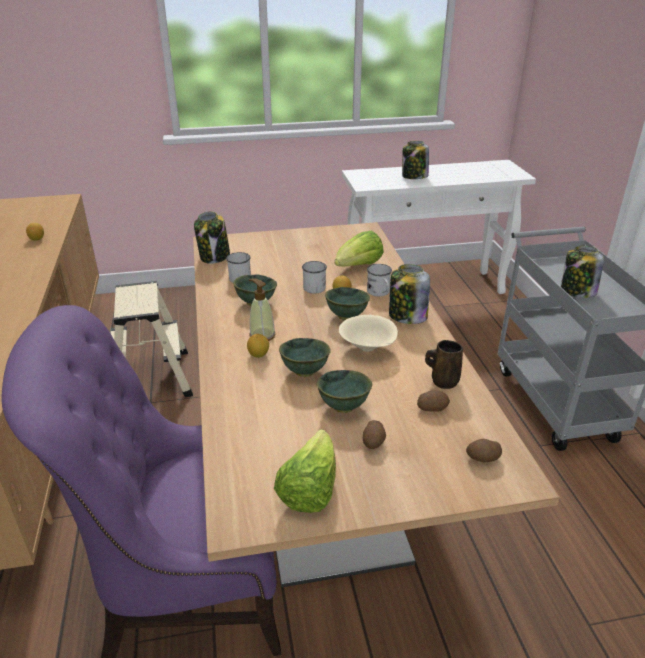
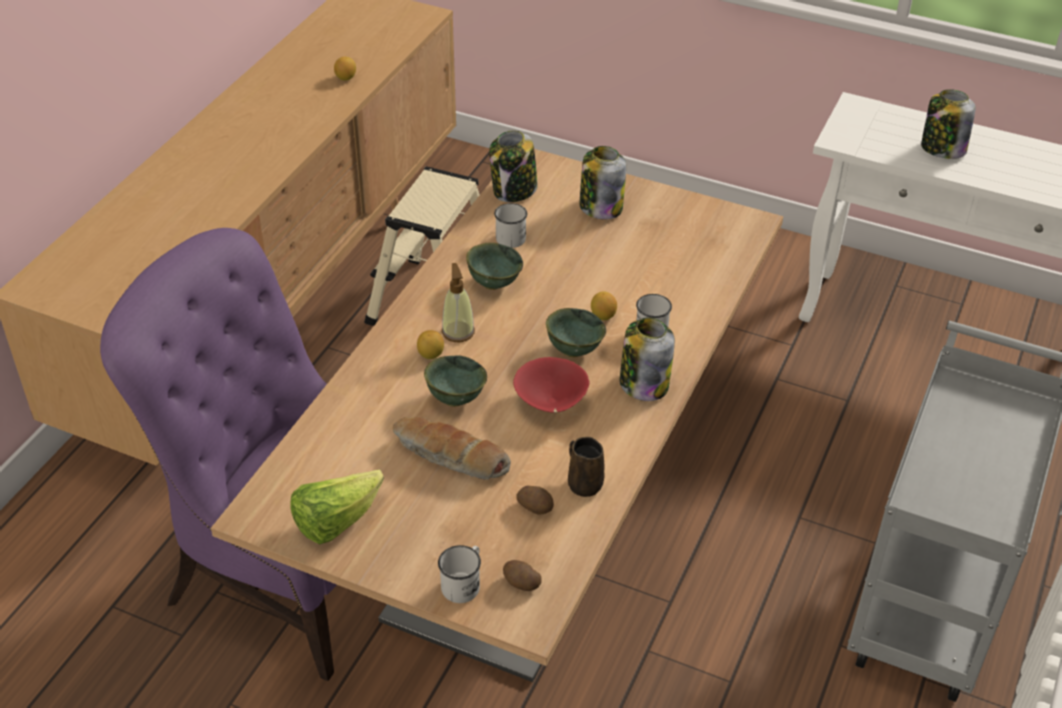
camera: 35 degrees right, 10 degrees up
(314, 286) = (583, 289): white mug -> white mug (464, 583)
(342, 407) = (450, 458): green bowl -> bread
(358, 267) = (670, 283): lettuce -> none
(368, 348) = (550, 404): beige bowl -> red bowl
(374, 442) = (439, 509): potato -> none
(577, 291) = (958, 455): jar -> jar (600, 207)

